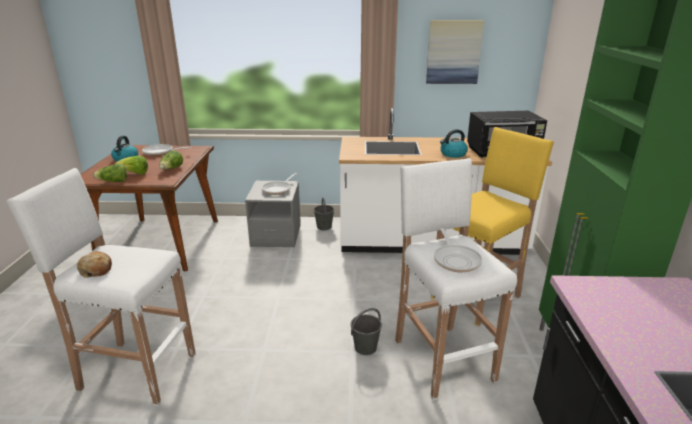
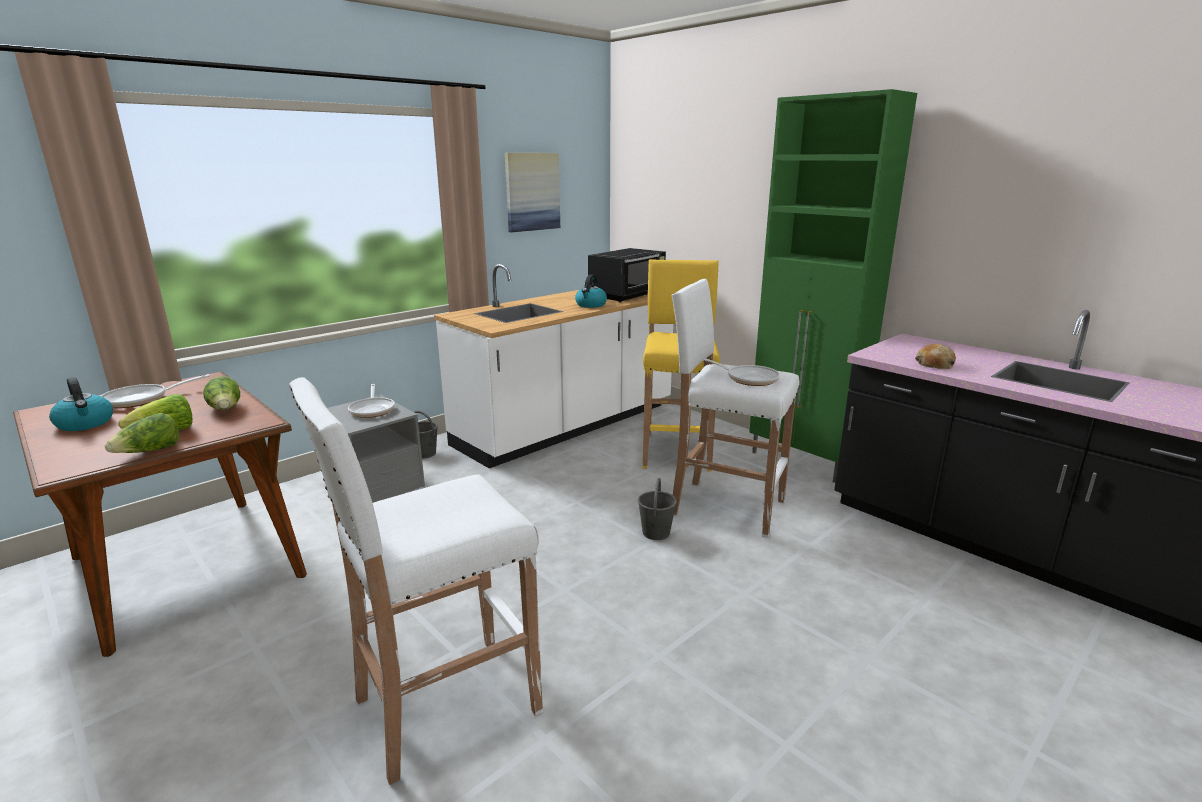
camera: 45 degrees left, 5 degrees down
(96, 270) = (426, 528): bread -> bread (935, 364)

